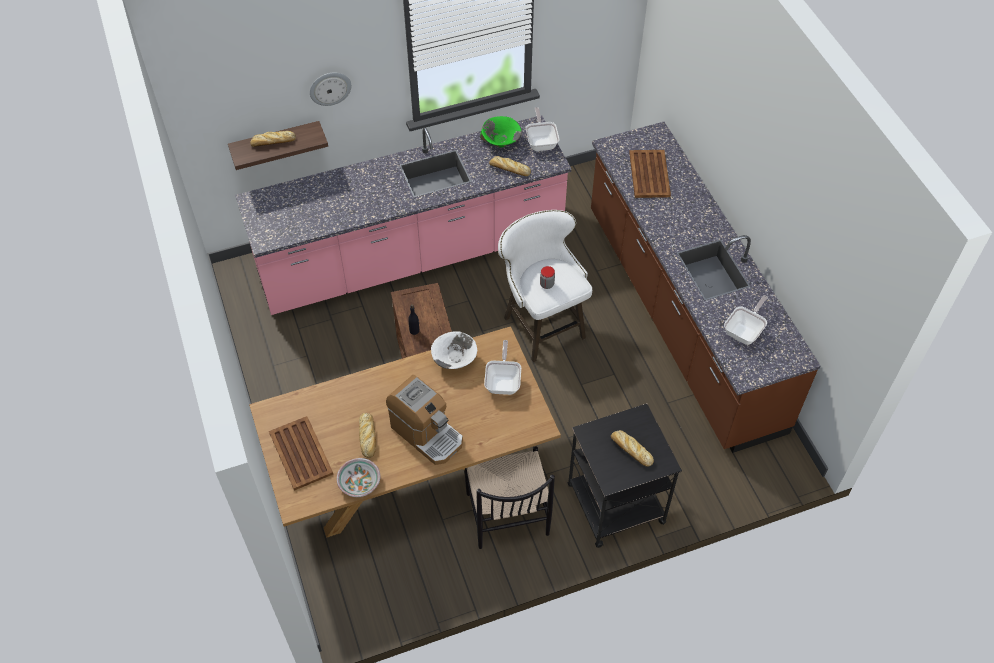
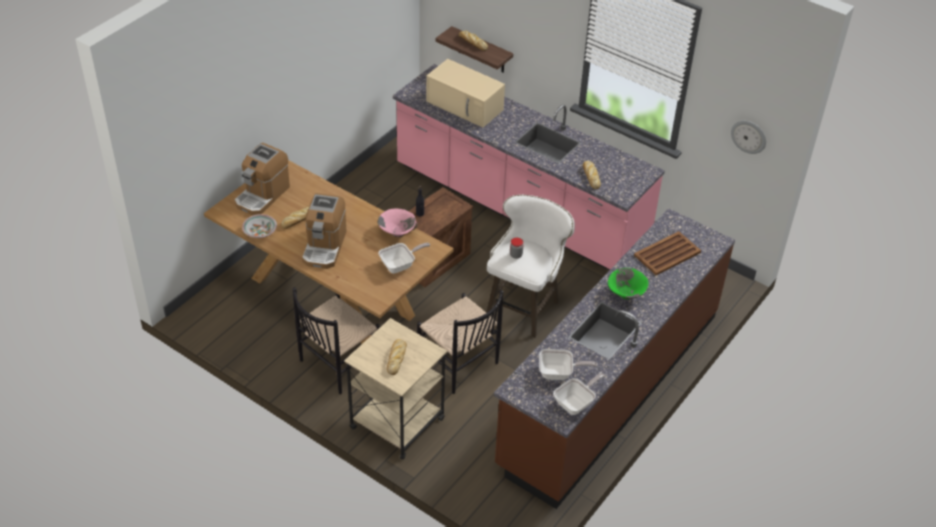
camera: 55 degrees right, 10 degrees down
(301, 452) = (262, 195): brown tray -> coffee machine
(326, 204) = (466, 106): none -> beige microwave
(330, 88) = (526, 31): wall clock -> wall clock (749, 136)
(454, 360) = (397, 232): white bowl -> pink bowl
(501, 142) = (612, 161): green bowl -> green bowl (625, 294)
(541, 141) = (636, 181): frying pan -> frying pan (576, 403)
(579, 414) = (460, 365): none -> black chair
(614, 504) = (396, 421): black cart -> beige cart

